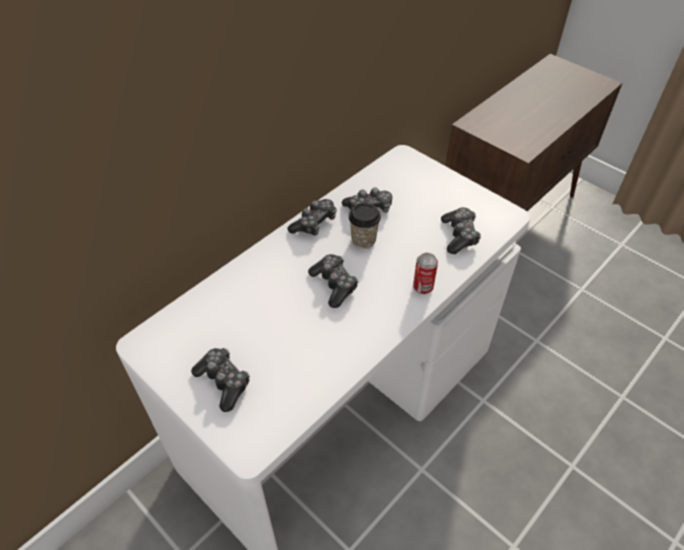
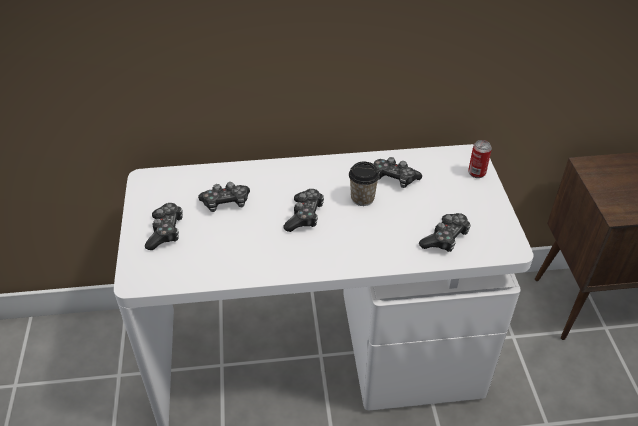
camera: 40 degrees right, 5 degrees down
(314, 223) = (339, 166): game controller -> game controller (226, 203)
(423, 287) = (369, 257): can -> can (476, 173)

